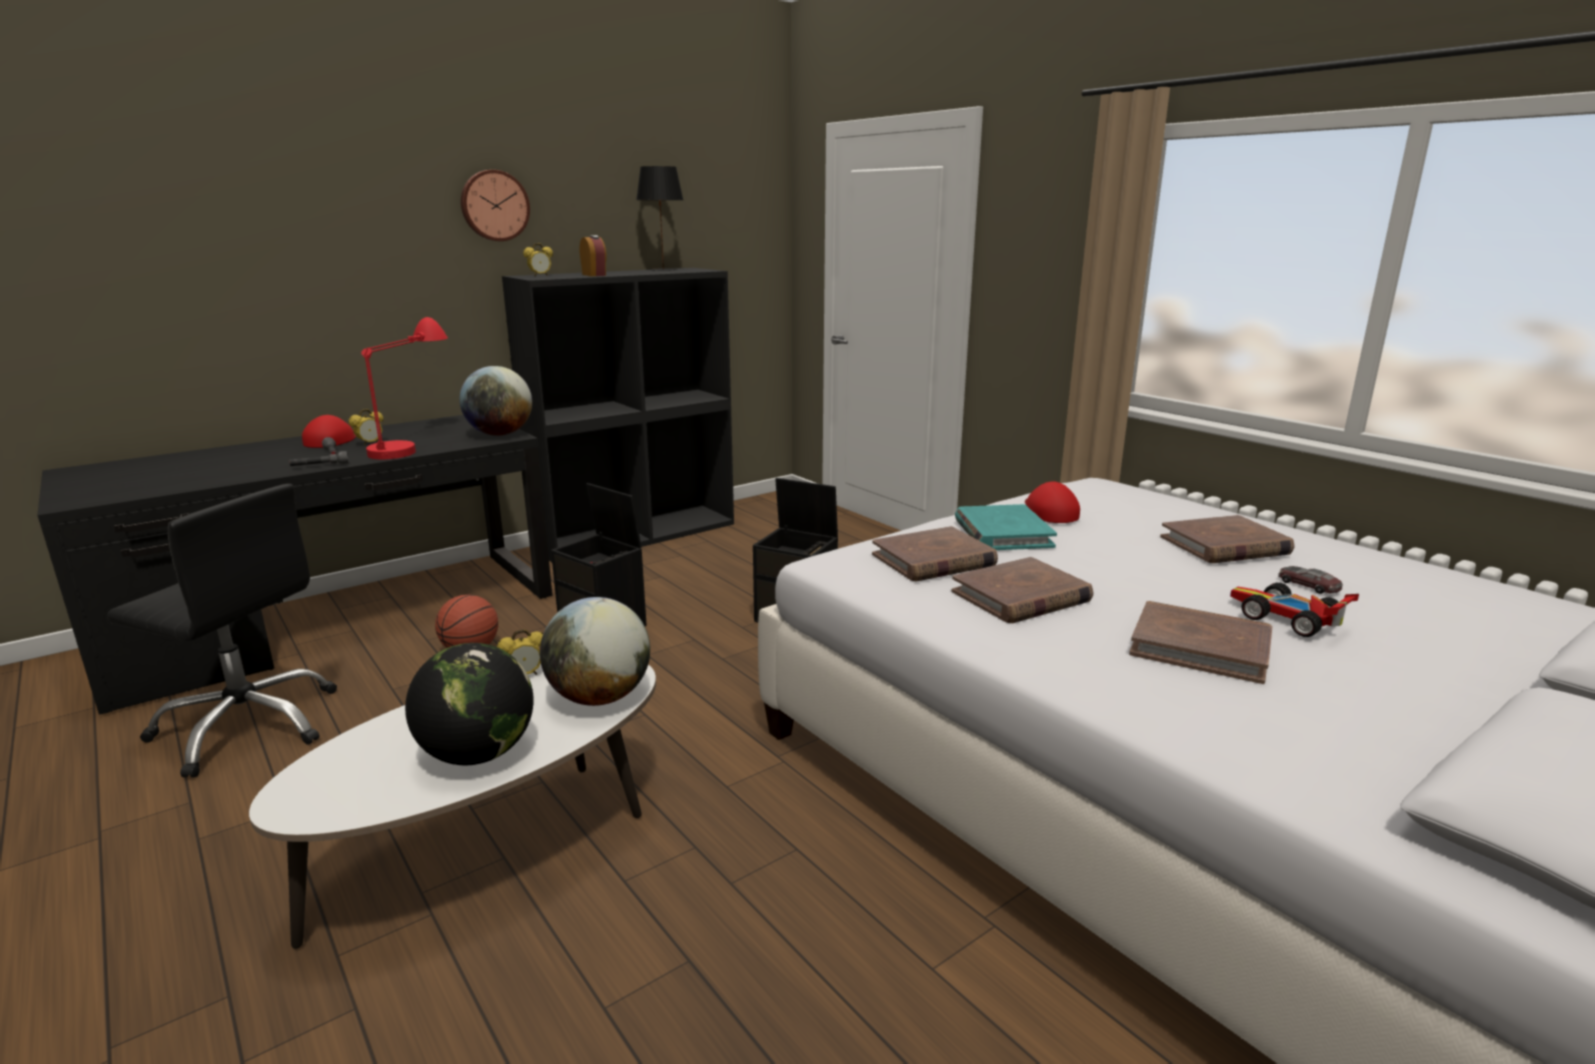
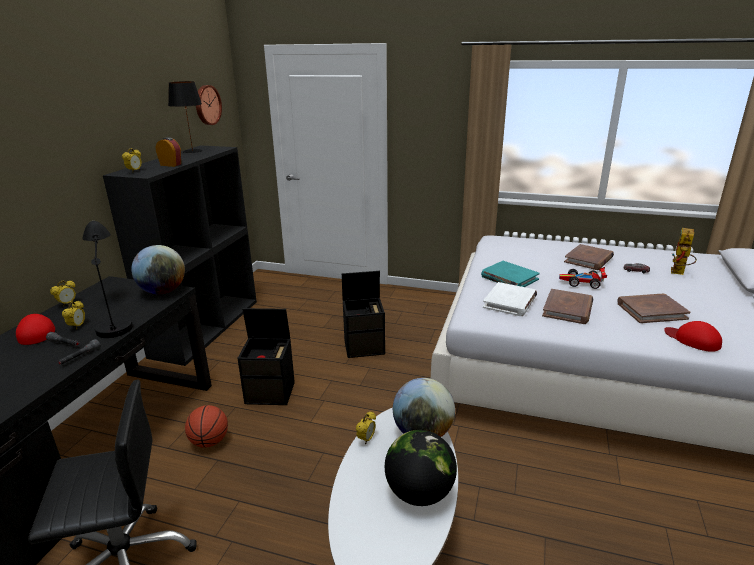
camera: 35 degrees left, 5 degrees up
(402, 425) = (67, 304): none -> alarm clock
(414, 443) = (113, 316): red table lamp -> black table lamp
(494, 205) = (88, 124): wall clock -> wall clock (207, 105)
(933, 560) = (510, 302): brown book -> white book
(1049, 511) = (506, 260): red cap -> red cap (692, 339)
(1287, 619) = (653, 288): toy car -> toy car (582, 283)
(1423, 616) = (679, 273): none -> toy robot

